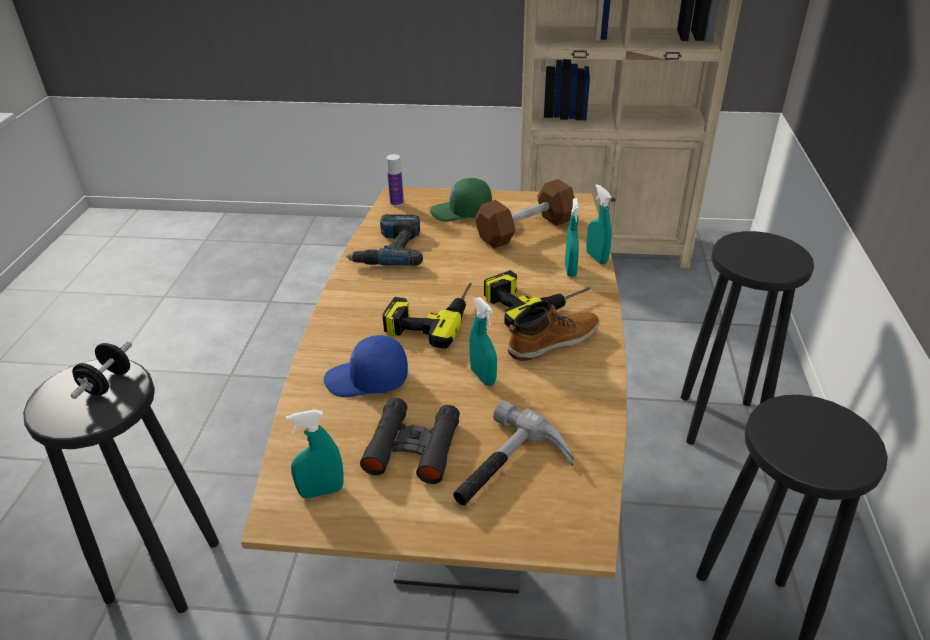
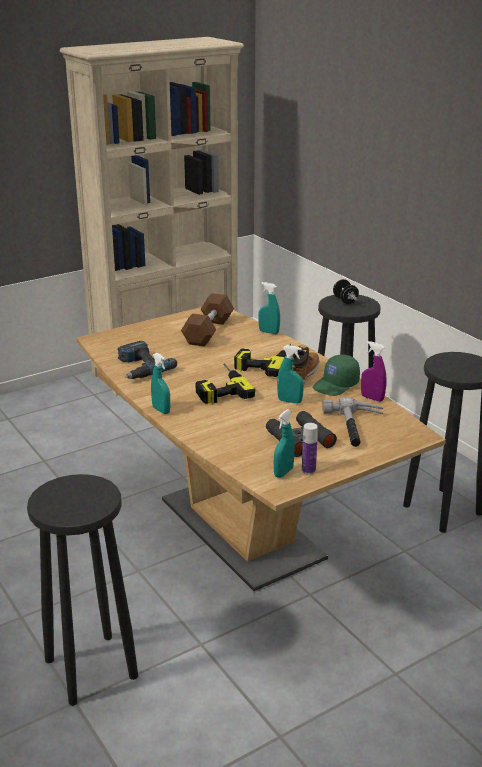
camera: 40 degrees left, 10 degrees down
(107, 383) = (76, 488): black dumbbell -> black dumbbell (345, 300)
(367, 380) = (232, 426): blue cap -> none
(397, 203) = (101, 343): bottle -> bottle (308, 470)
(461, 212) = (154, 335): green cap -> green cap (336, 385)
(570, 270) = (263, 342): turquoise spray bottle -> turquoise spray bottle (161, 410)
(598, 428) = (372, 398): none -> purple spray bottle

